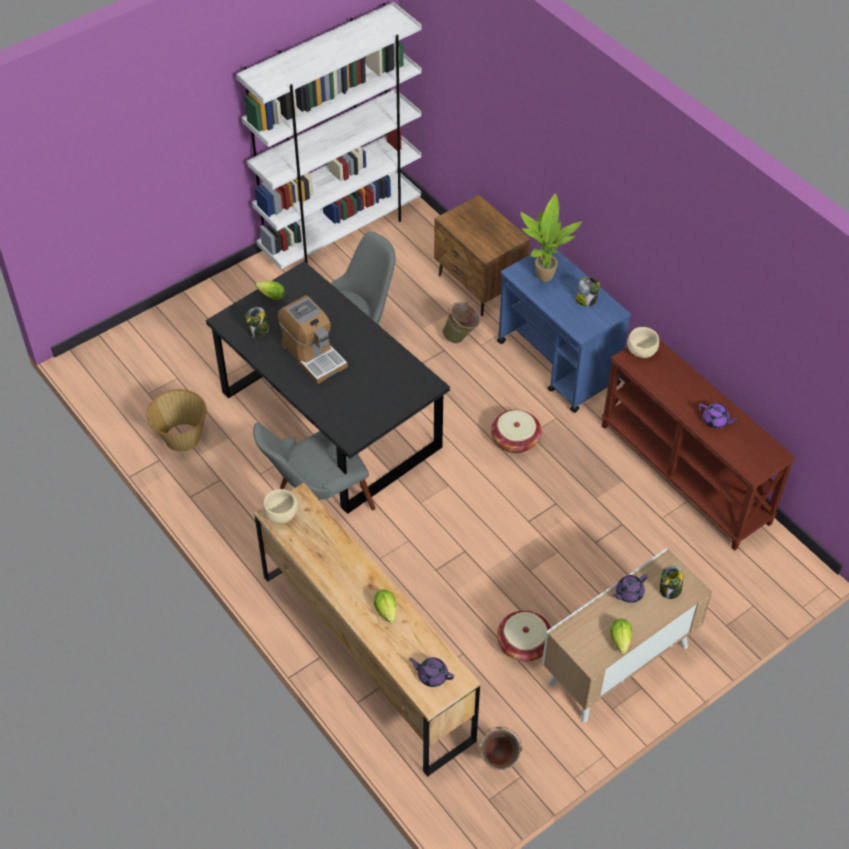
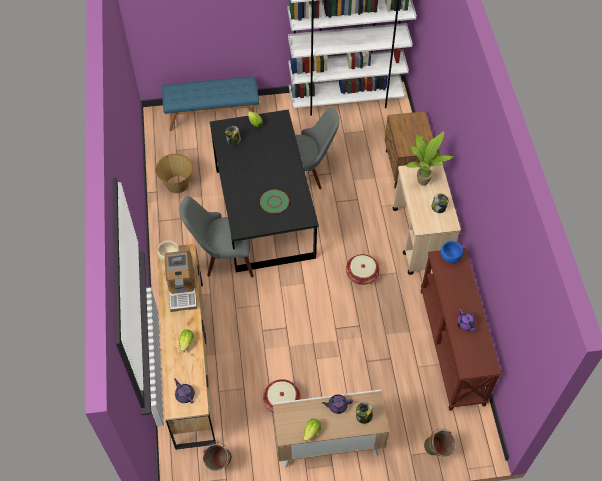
camera: 30 degrees right, 5 degrees up
(168, 325) = (212, 115): none -> blue bench
(313, 355) = (253, 169): coffee machine -> coffee machine (182, 289)
(371, 384) = (274, 202): none -> green plate
(461, 338) = (373, 196): green bucket -> green bucket (437, 451)
(558, 364) = (420, 239): blue cart -> beige cart
(641, 352) = (450, 257): beige bowl -> blue bowl

